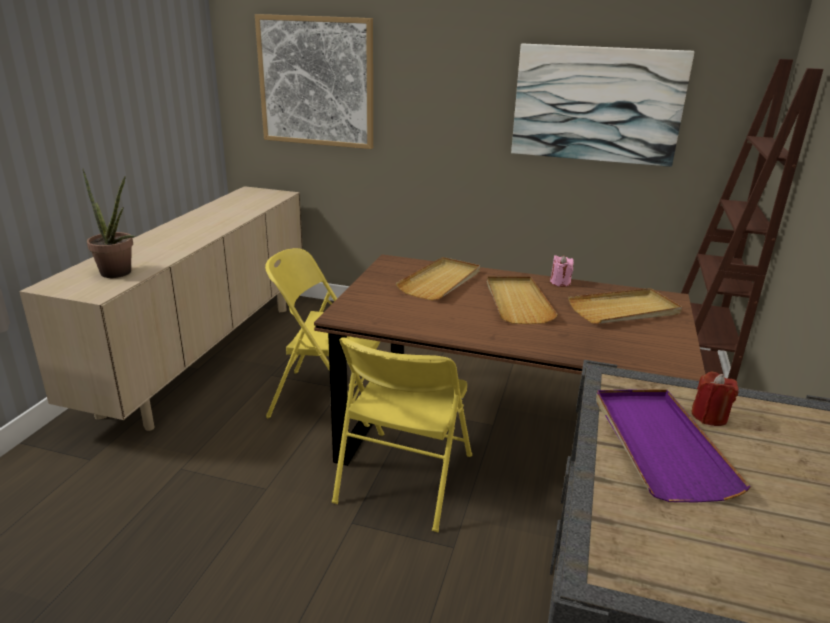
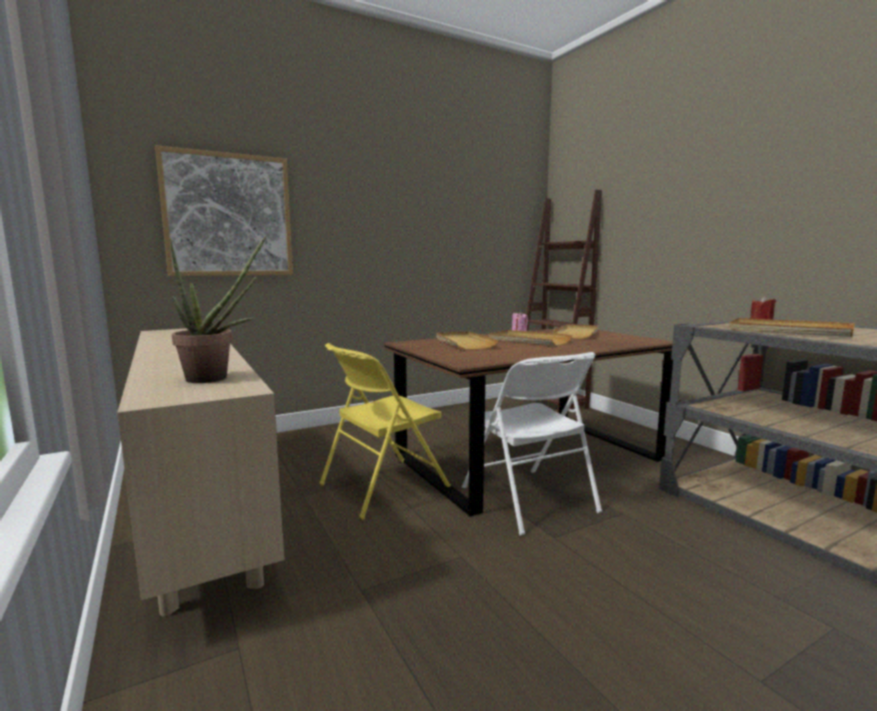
camera: 45 degrees left, 15 degrees down
(405, 478) = (527, 499): yellow chair -> white chair
(597, 104) = (457, 229): picture -> none
(659, 445) = (788, 331): purple tray -> beige tray

